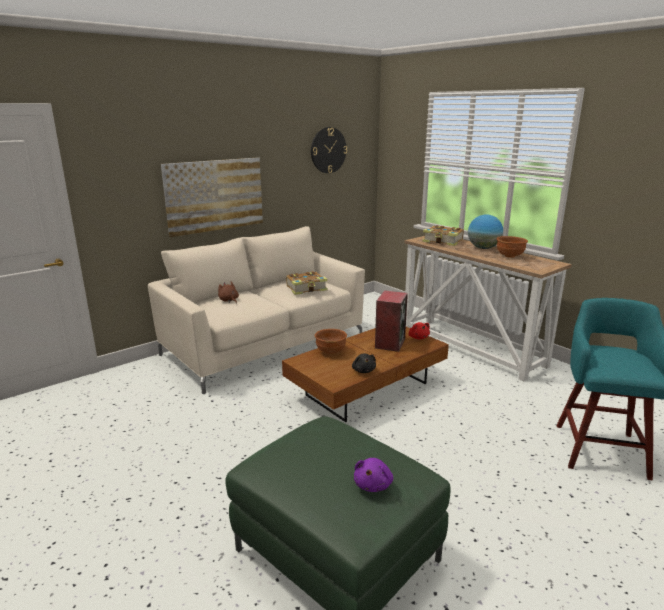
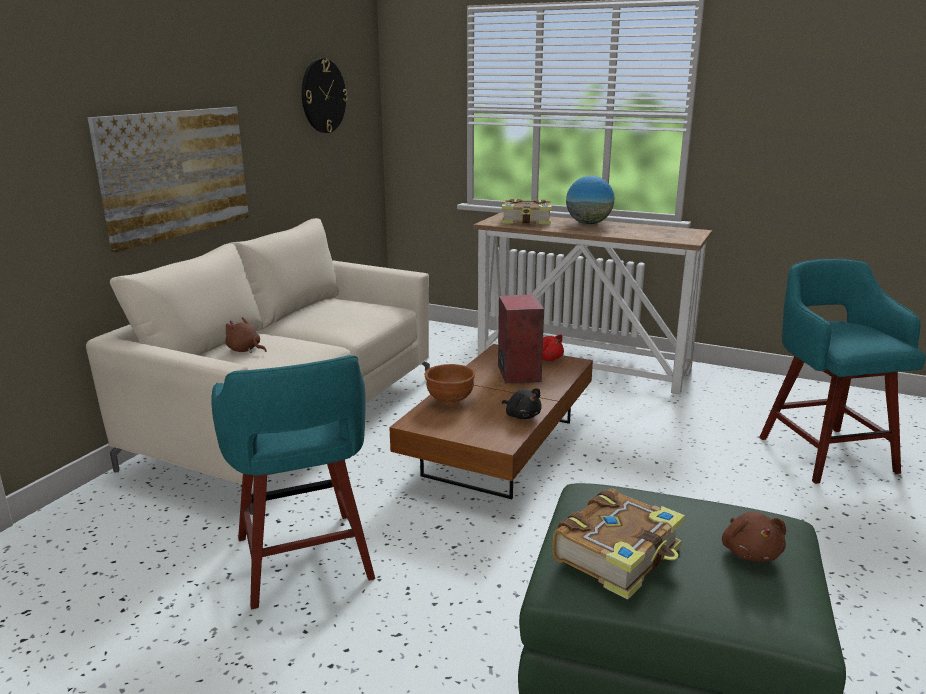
camera: 25 degrees left, 0 degrees up
(207, 425) = (304, 561): none -> turquoise stool
(307, 289) = (354, 314): book -> book (619, 555)
(373, 484) = (750, 552): purple plush toy -> brown plush toy
(510, 256) = (634, 229): brown bowl -> none

